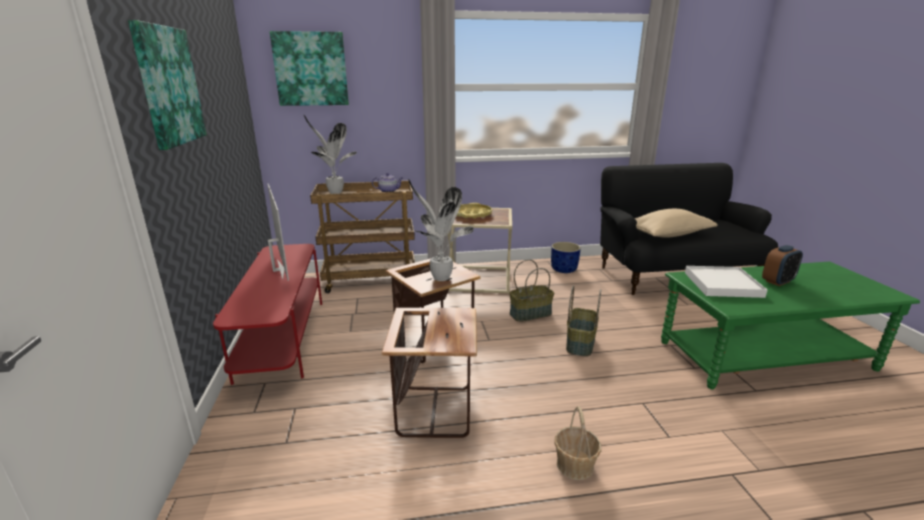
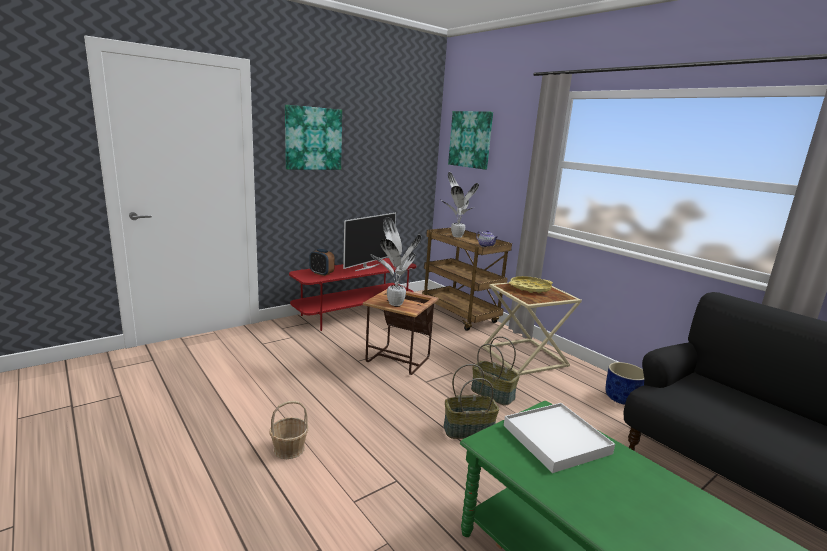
camera: 60 degrees right, 5 degrees down
(435, 410) = (317, 379): side table -> none
(668, 235) = (715, 408): beige pillow -> none
(777, 281) = (634, 491): alarm clock -> alarm clock (321, 273)

